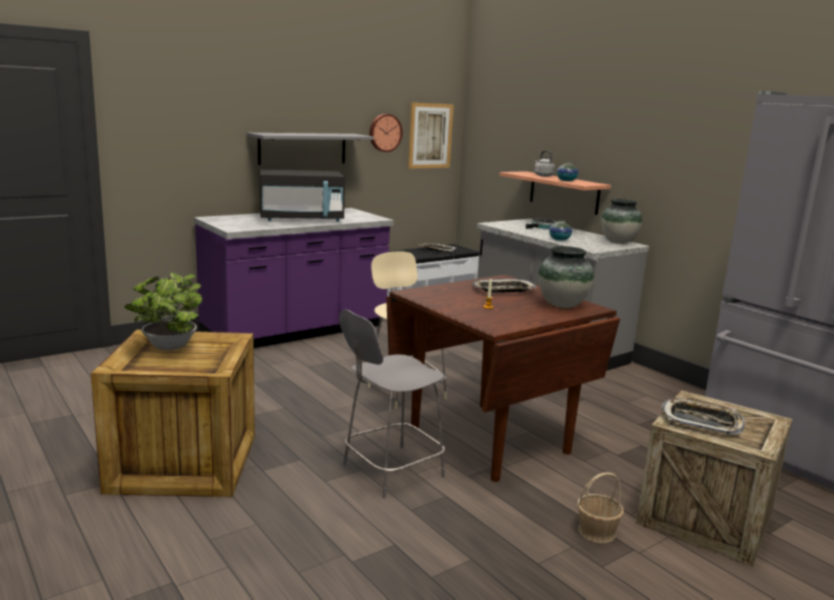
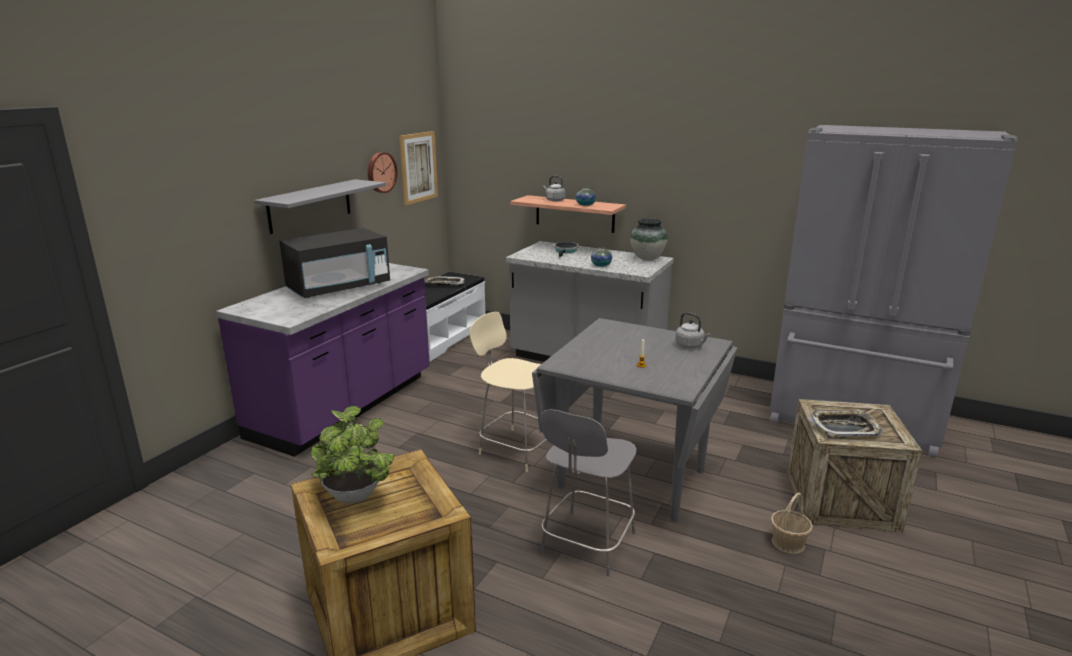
camera: 25 degrees left, 5 degrees up
(489, 439) = (632, 478): brown dining table -> grey dining table
(503, 290) = (625, 340): tray -> none
(563, 305) = (690, 346): vase -> grey kettle

